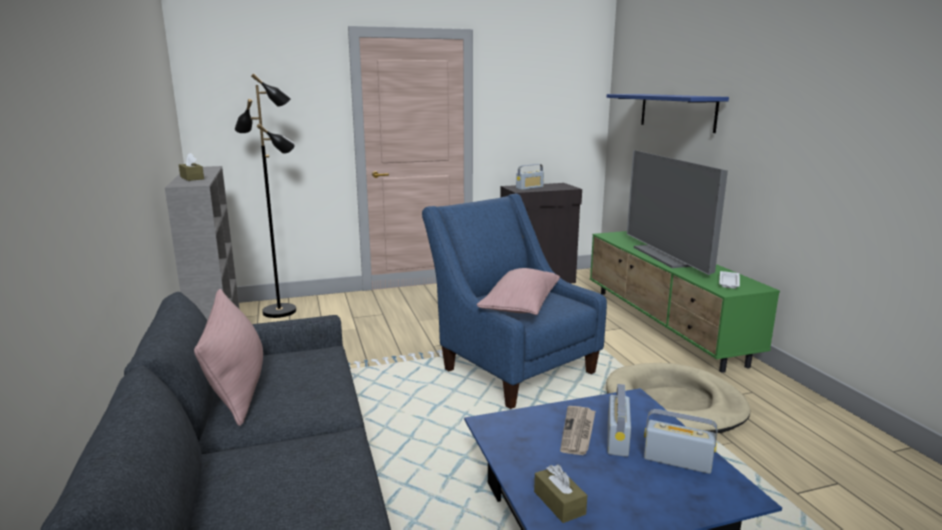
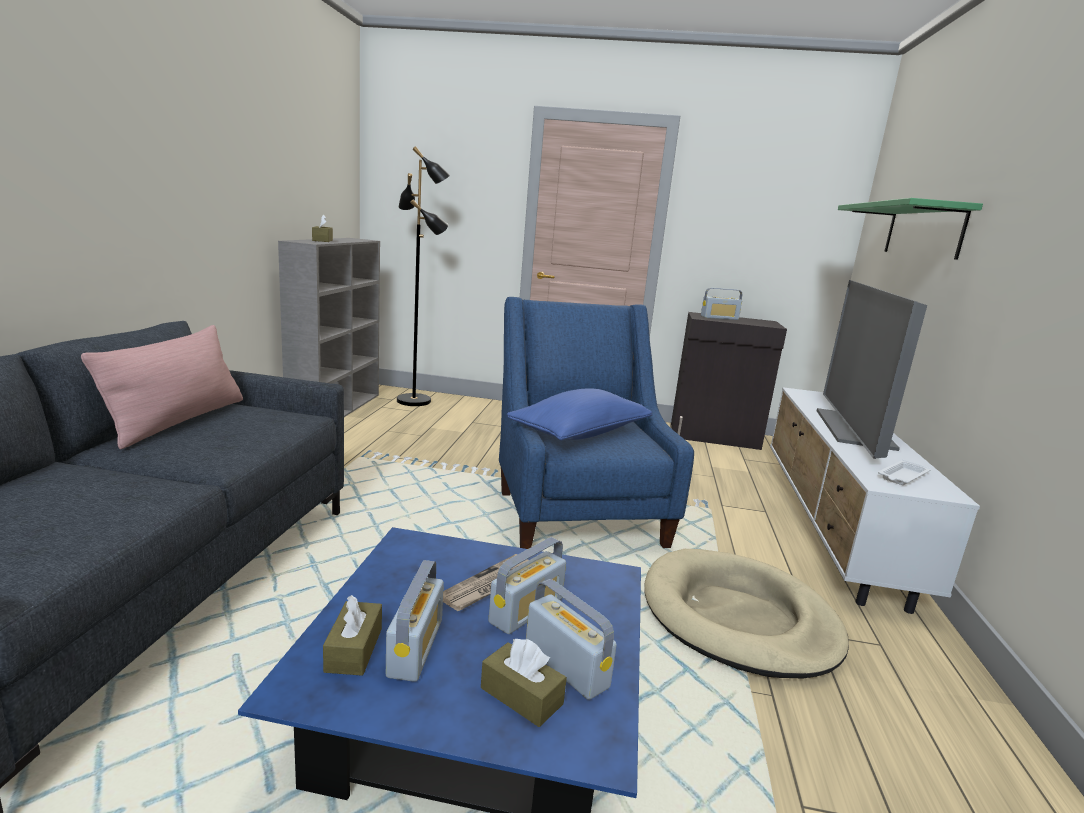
camera: 25 degrees right, 0 degrees up
(520, 306) = (580, 434): pink pillow -> blue pillow
(590, 486) = (415, 647): none -> radio
(664, 325) = (832, 525): green tv stand -> white tv stand
(677, 112) = (923, 231): blue shelf -> green shelf
(677, 486) = (521, 696): none -> brown tissue box

